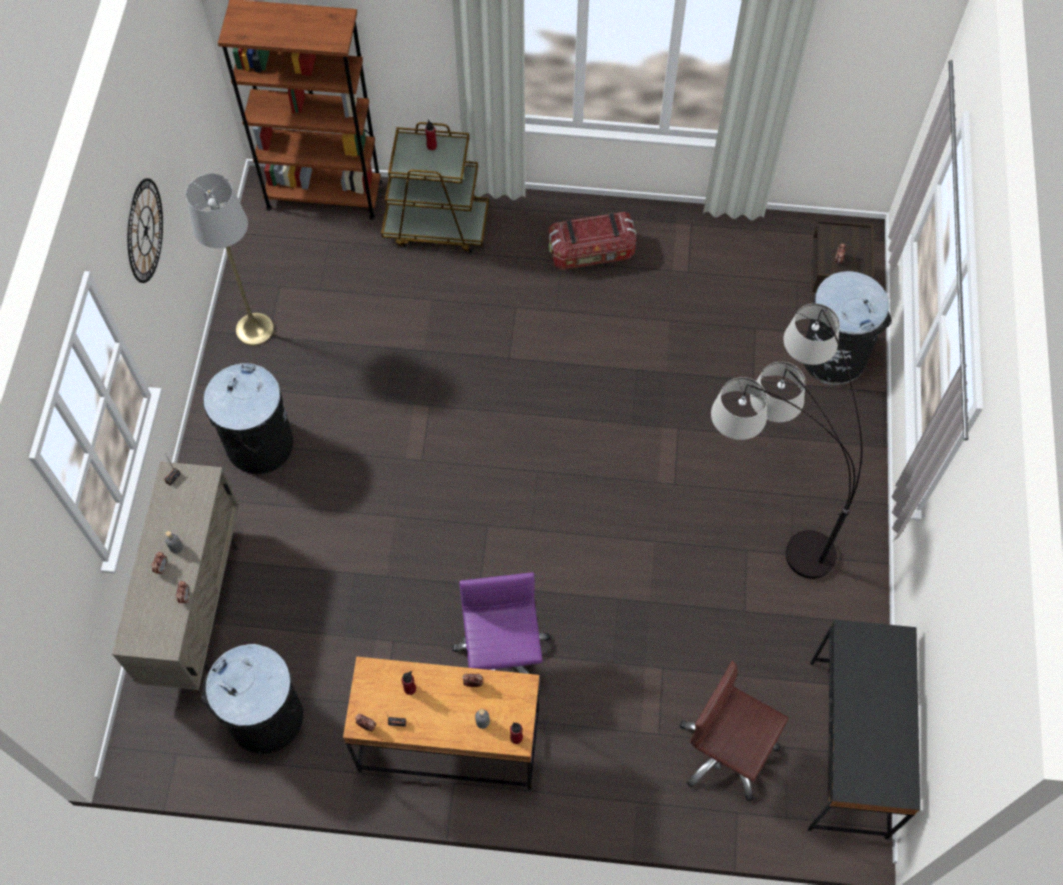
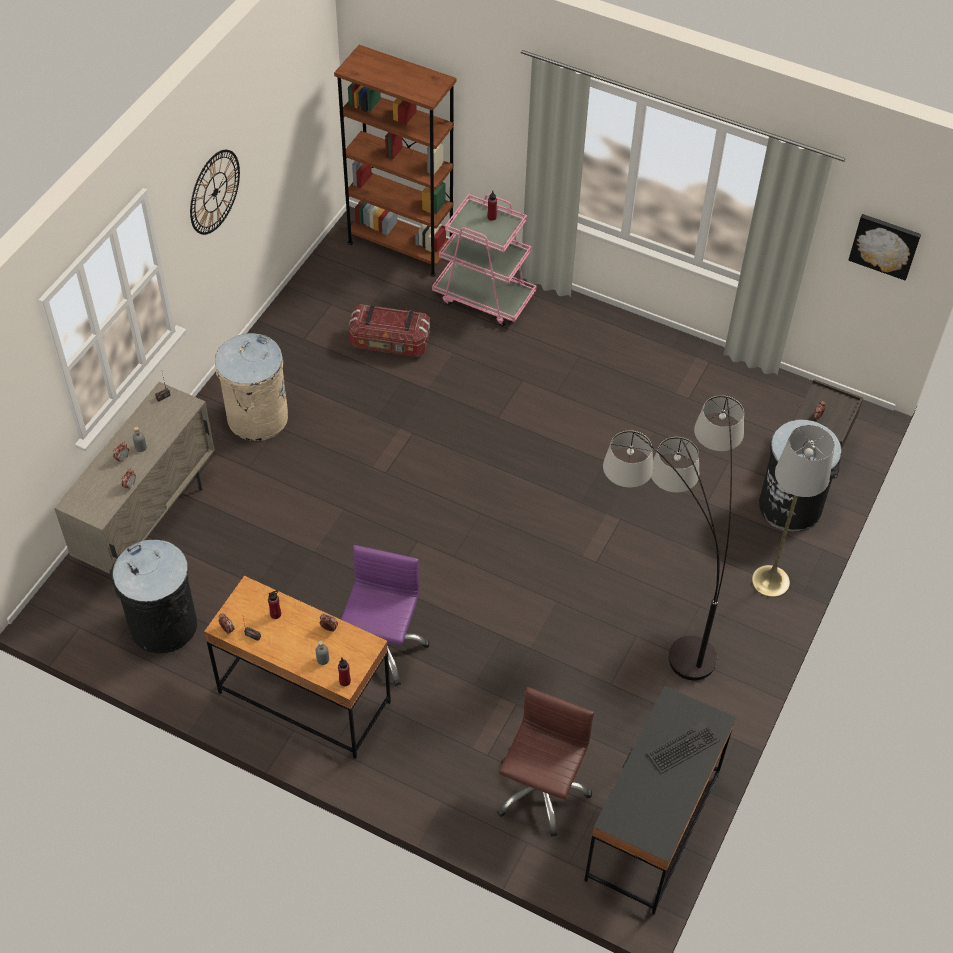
camera: 20 degrees right, 10 degrees down
(254, 329) = (295, 330): grey floor lamp -> grey floor lamp (770, 581)
(259, 444) = (257, 417): black trash can -> beige trash can
(436, 226) = (484, 297): brown cart -> pink cart
(591, 252) = (609, 357): storage box -> storage box (390, 343)
(726, 752) = (540, 790): brown office chair -> brown office chair turned 60 degrees clockwise
(875, 68) = (885, 245): none -> picture
(881, 680) = (683, 747): none -> keyboard

